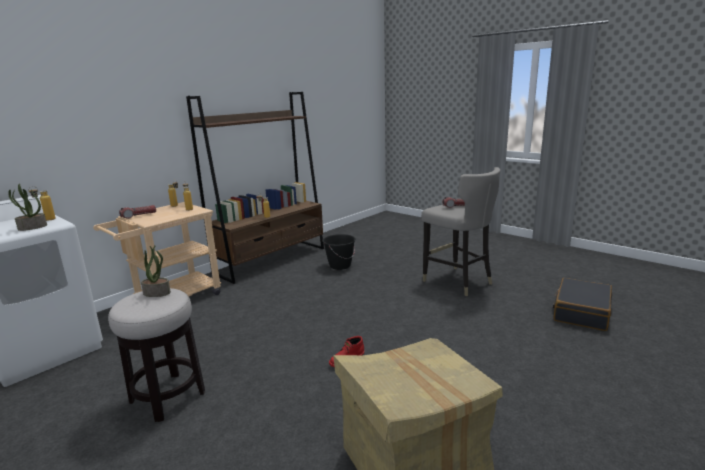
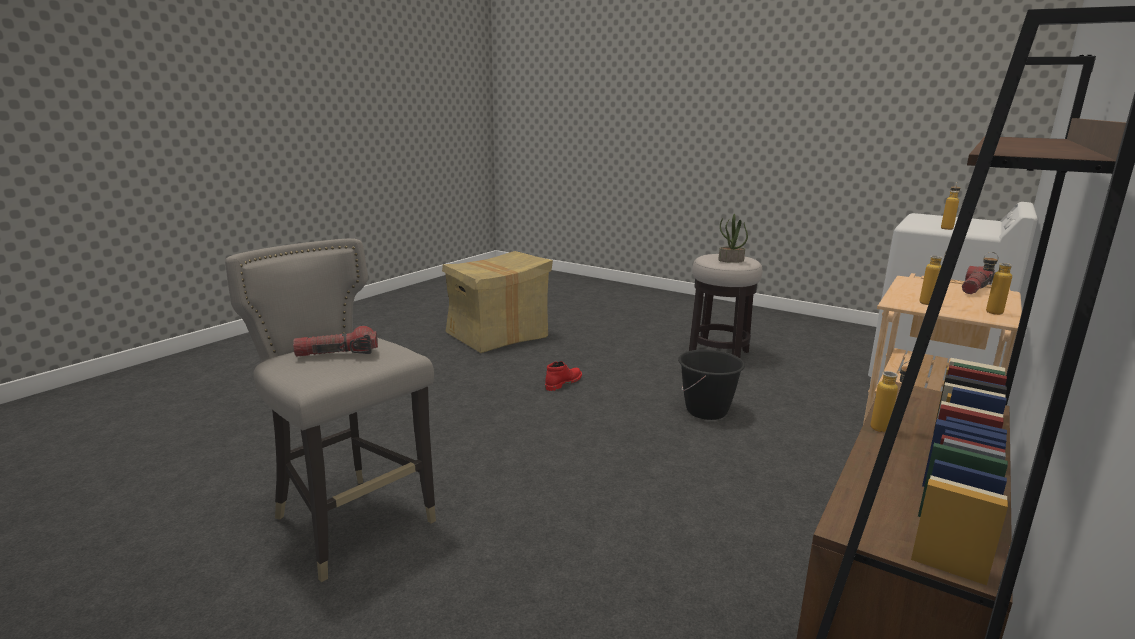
camera: 170 degrees right, 0 degrees up
(32, 227) = (921, 222): potted plant -> none
(340, 265) = (664, 580): black bucket -> black bucket (707, 411)
(581, 312) = (186, 453): black suitcase -> none

